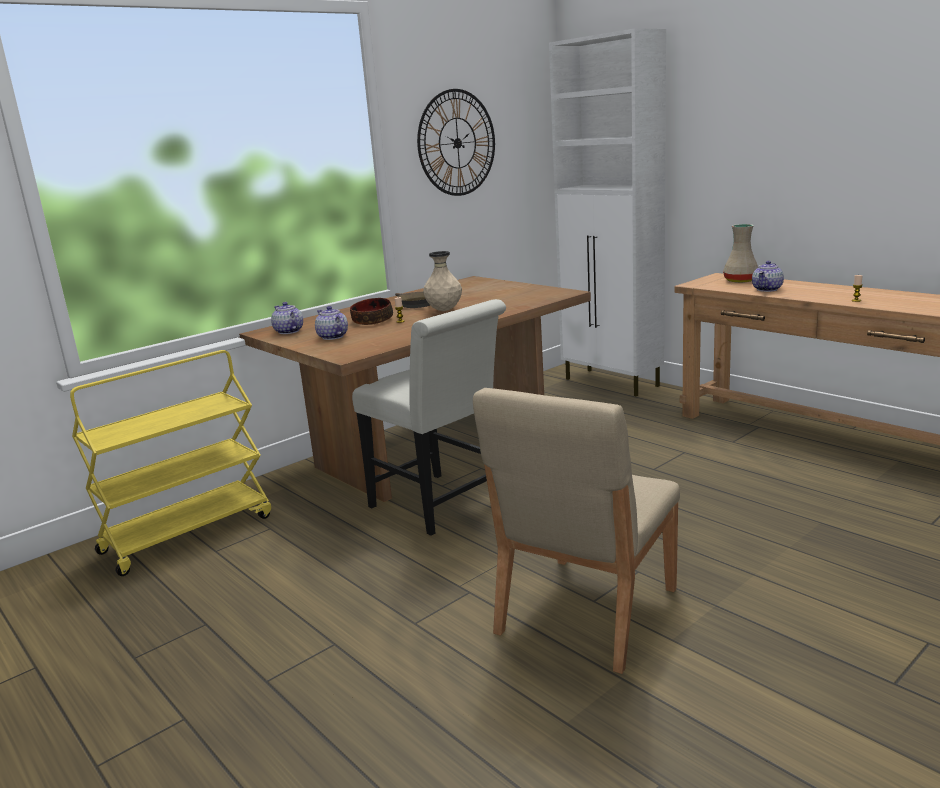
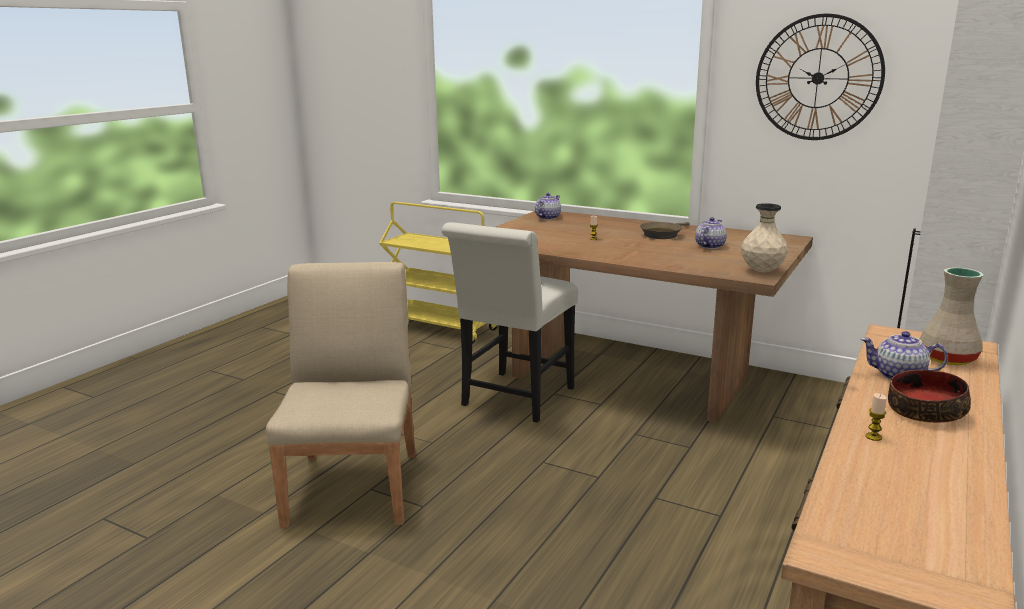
camera: 70 degrees right, 0 degrees up
(332, 337) = (534, 229): teapot -> teapot (709, 246)
(372, 321) = (591, 231): bowl -> bowl (924, 411)
(444, 310) = (642, 245): beige vase -> beige vase (762, 271)
(585, 611) = (354, 486): beige chair -> beige chair turned 75 degrees clockwise

